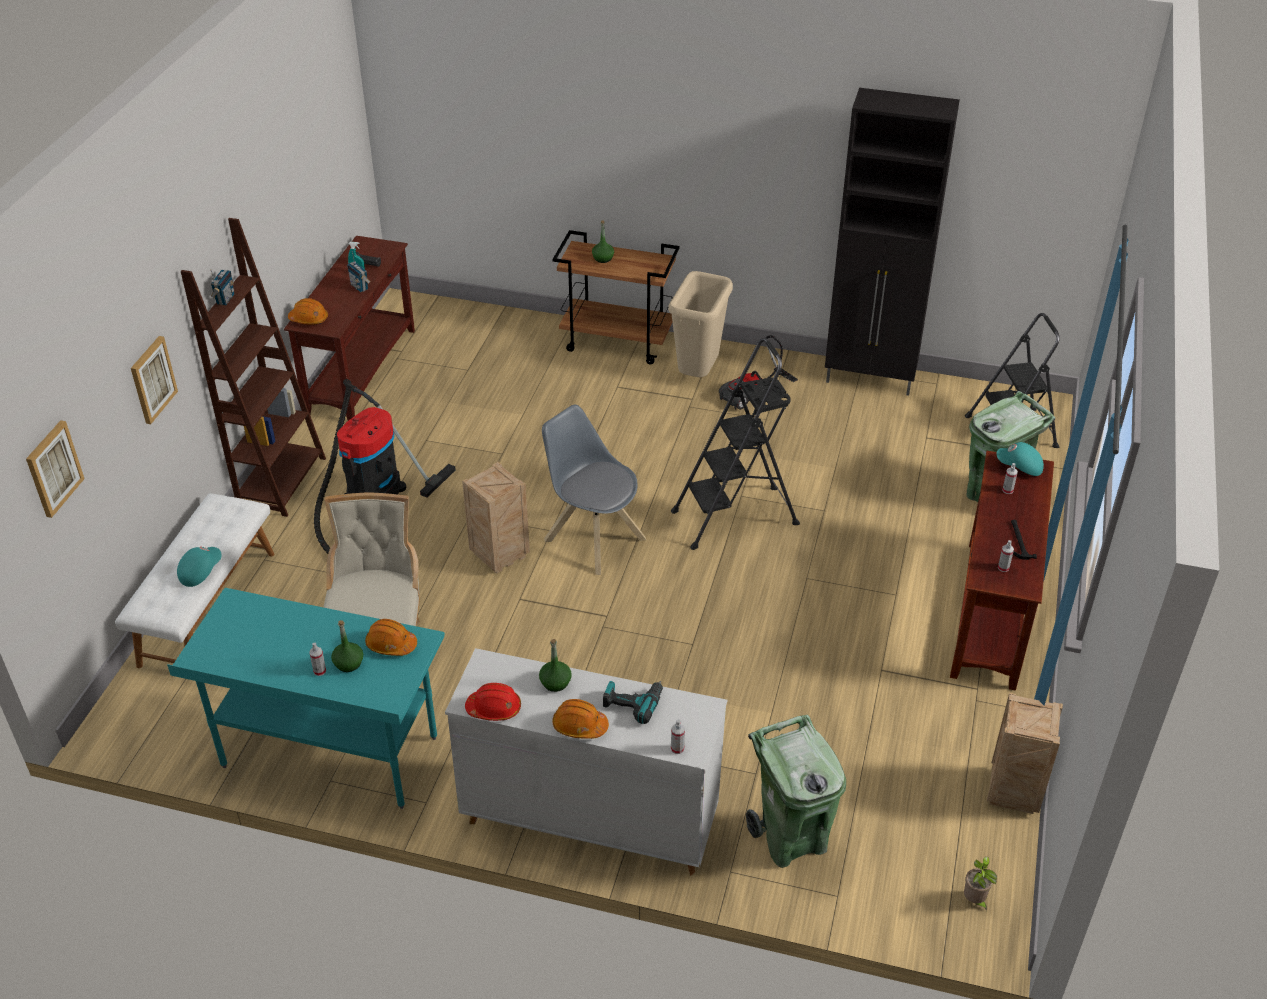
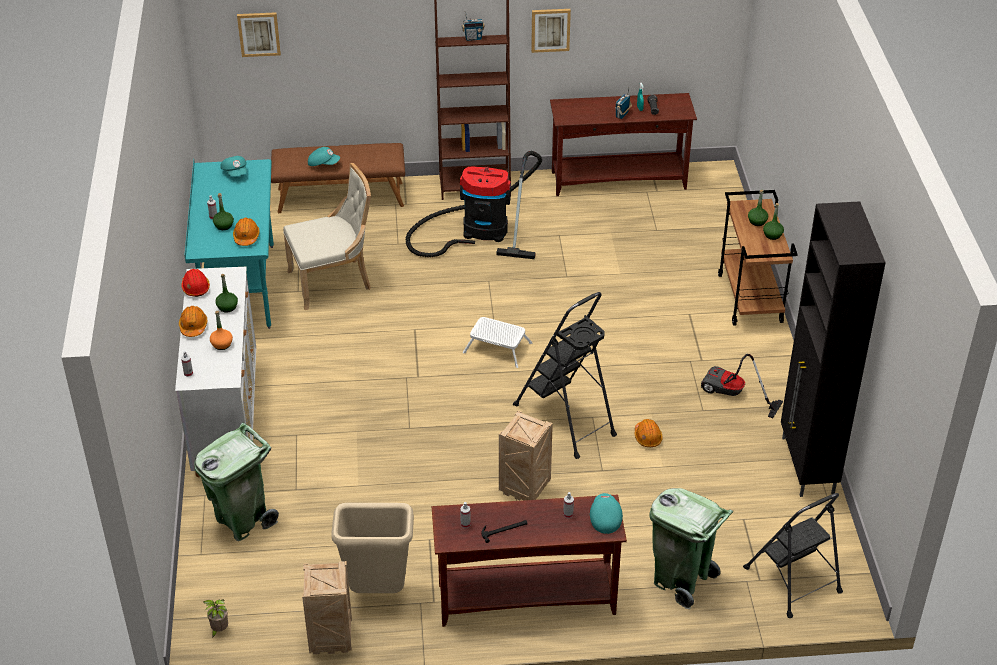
camera: 70 degrees right, 0 degrees up
(152, 379) = (377, 42): picture -> picture (550, 29)
(207, 607) = (340, 197): white bench -> brown bench
(229, 628) = (235, 172): none -> turquoise cap
(309, 319) = (567, 106): orange hard hat -> orange hard hat (647, 437)
(499, 556) = (453, 307): crate -> crate (523, 489)
(593, 538) = (497, 348): grey chair -> white step ladder
(630, 256) = (772, 235): none -> green bottle
(633, 702) = (222, 344): power drill -> orange bottle
(698, 375) = (737, 356): beige trash can -> beige trash can (377, 592)

